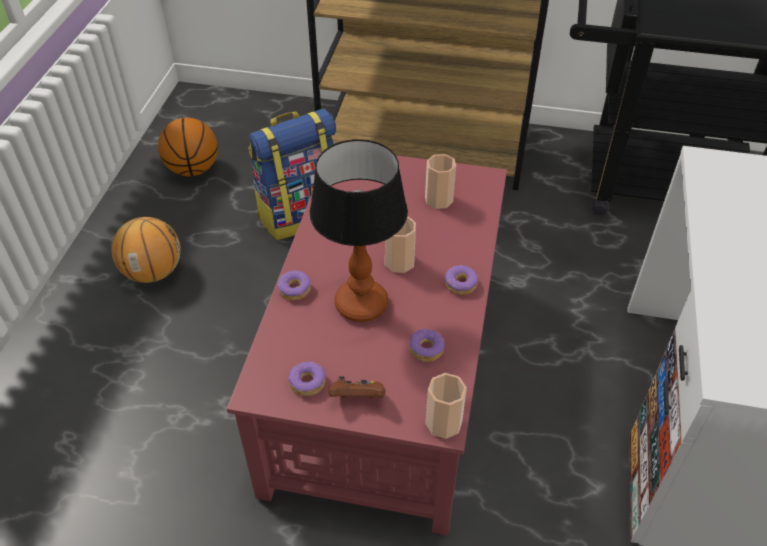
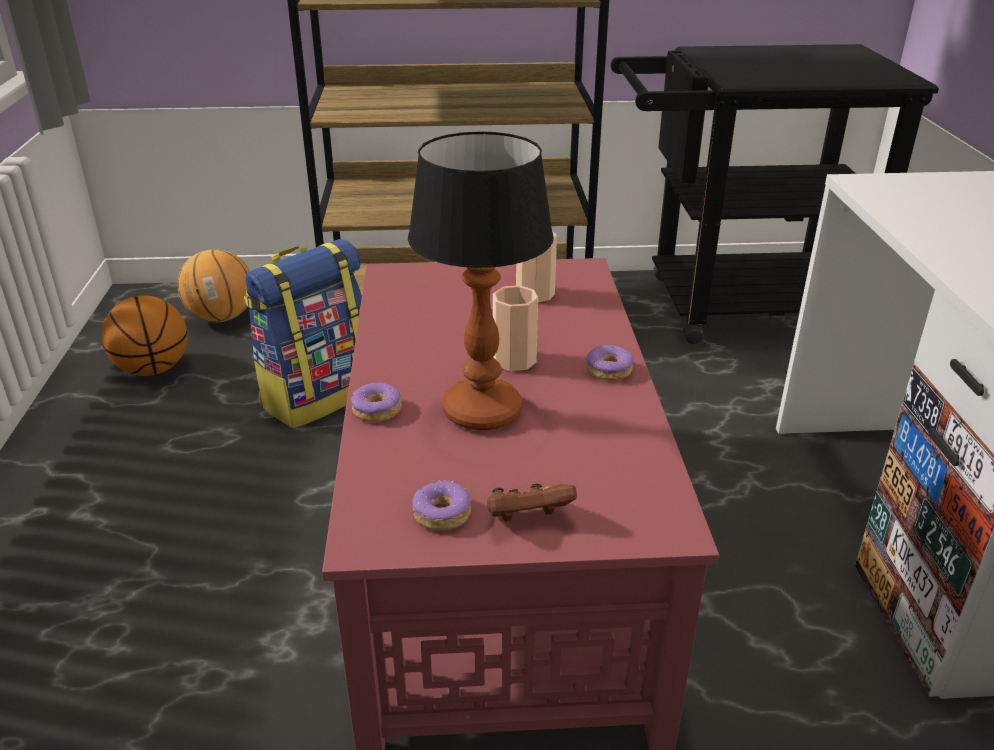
camera: 15 degrees left, 15 degrees down
(153, 272) = (118, 493): basketball -> basketball (221, 317)
(426, 349) = (599, 445): donut -> none
(443, 423) = (671, 526): cup -> none

